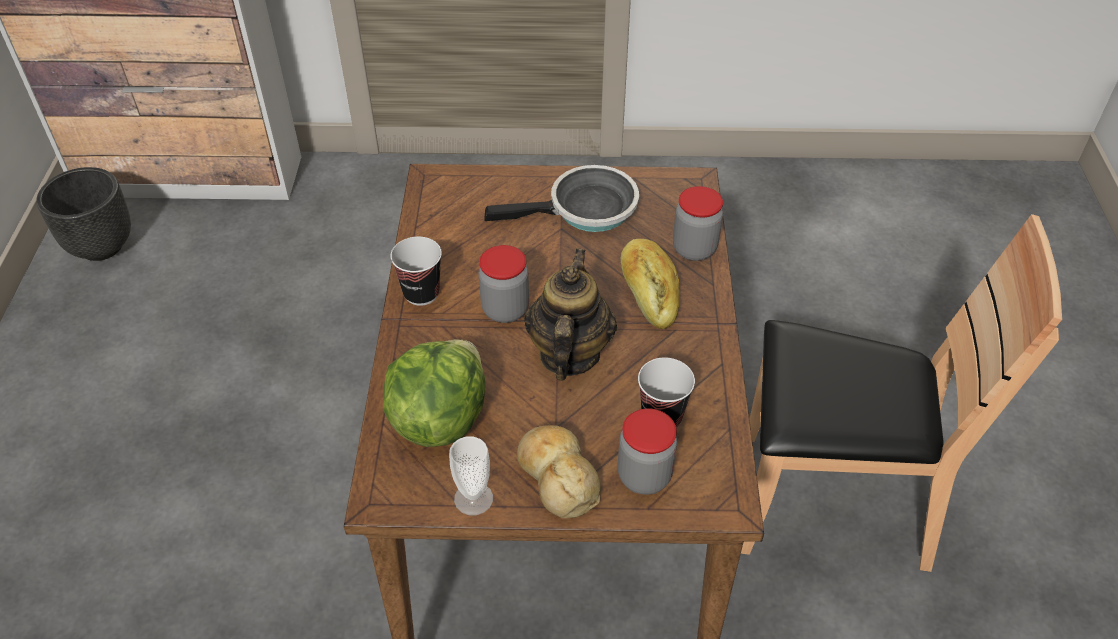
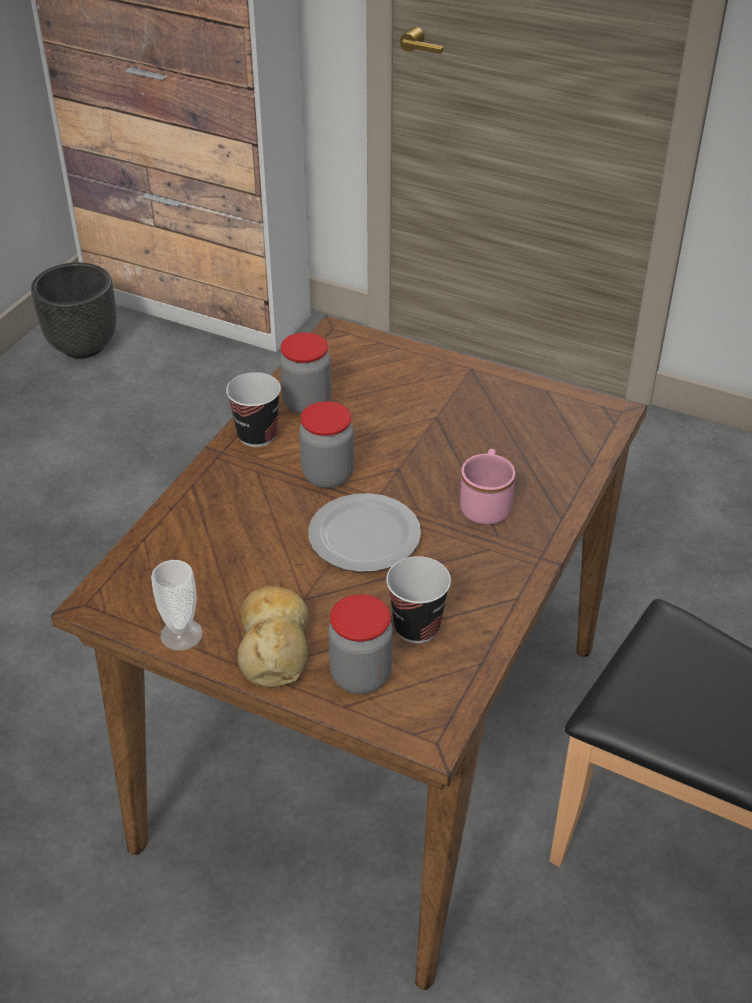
camera: 25 degrees right, 5 degrees down
(438, 418) = (197, 552): lettuce -> none
(568, 354) = (362, 536): teapot -> plate
(585, 210) = (473, 407): frying pan -> none
(649, 292) = (486, 504): bread -> pink mug
(694, 249) = (564, 478): jar -> jar (307, 403)

